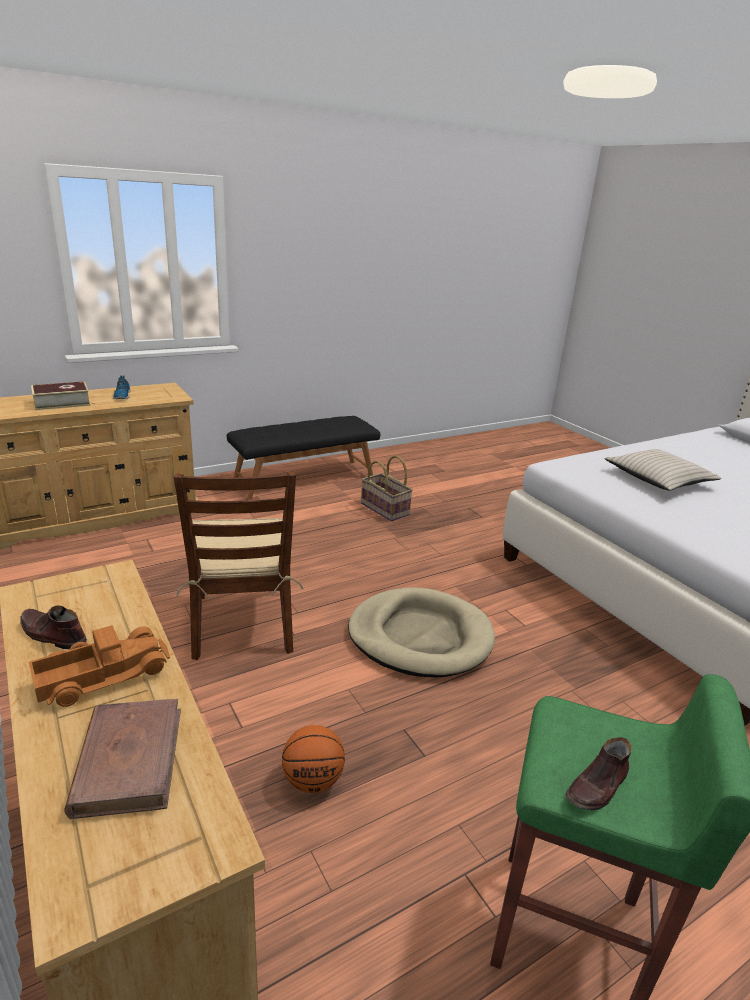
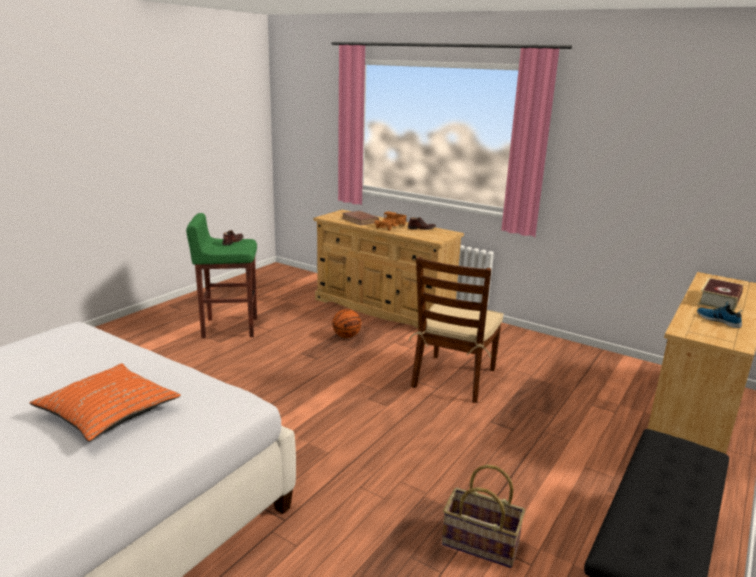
camera: 155 degrees right, 5 degrees down
(243, 623) = (453, 378): brown chair -> brown chair turned 120 degrees counterclockwise
(420, 636) = (335, 402): beige dog bed -> none
(658, 479) = (108, 412): beige pillow -> orange pillow

